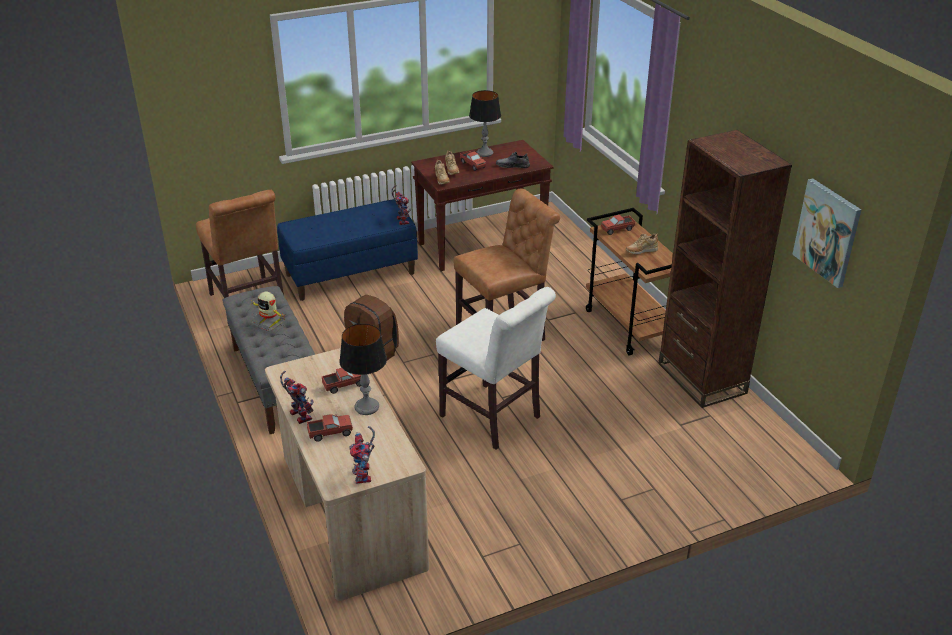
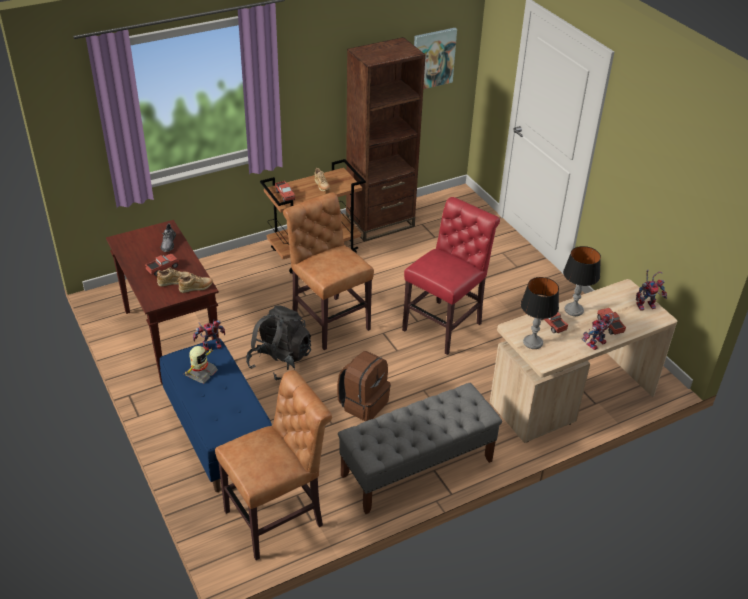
camera: 95 degrees left, 5 degrees up
(269, 322) = (412, 424): toy robot -> toy robot (200, 373)
(442, 304) = (280, 361): none -> black backpack
(485, 153) = (135, 261): table lamp -> table lamp (533, 342)
(494, 419) = (445, 325): white chair -> red chair

